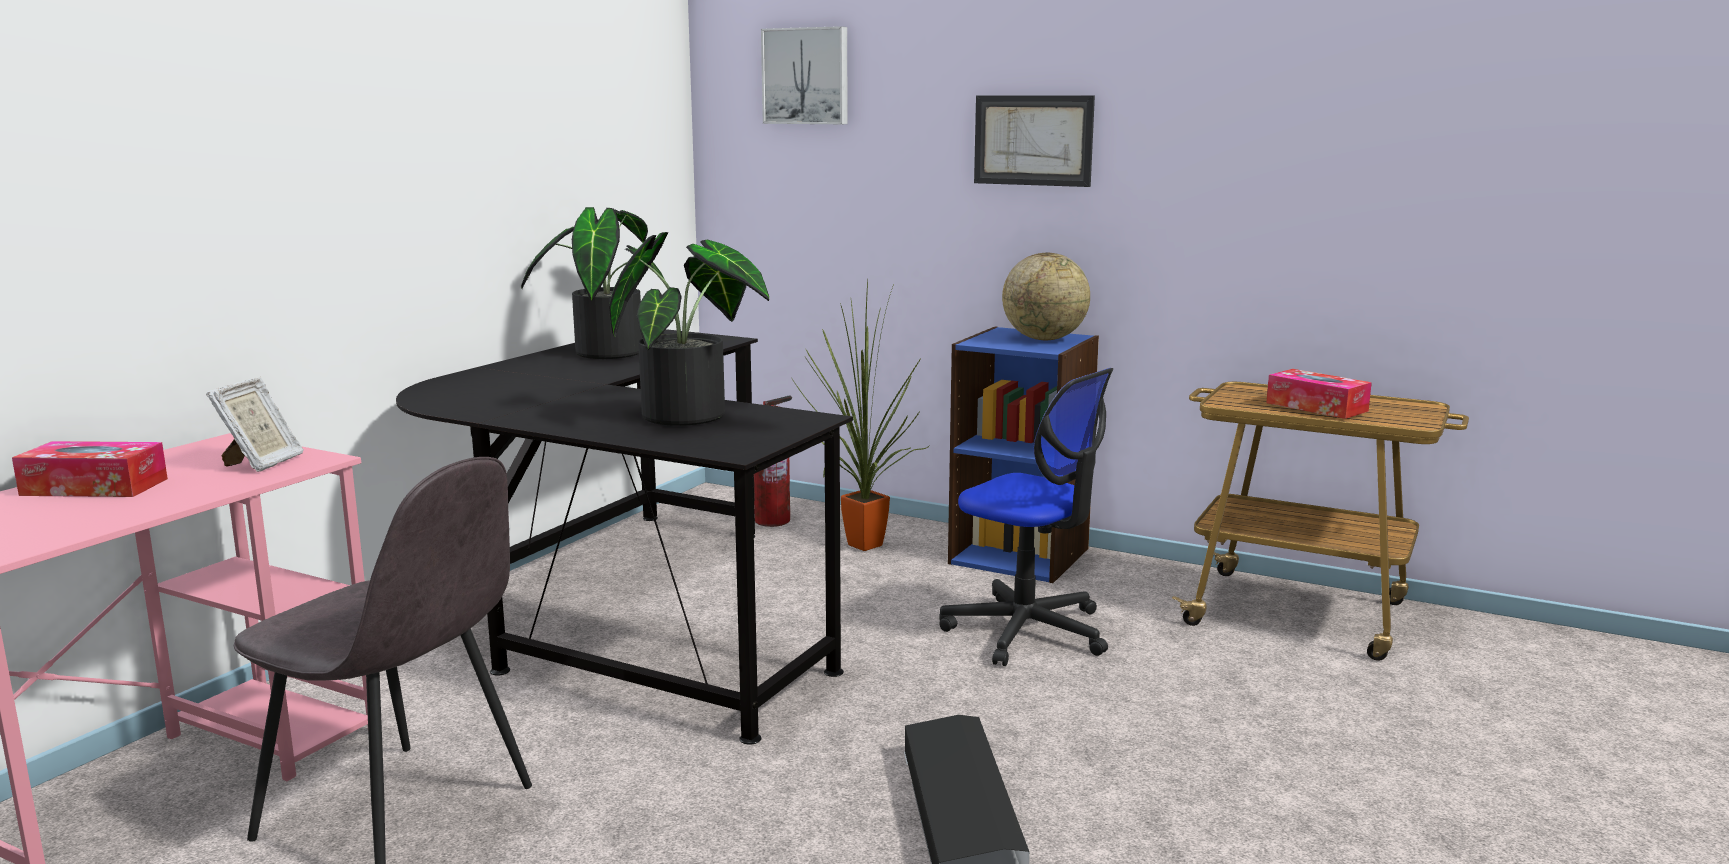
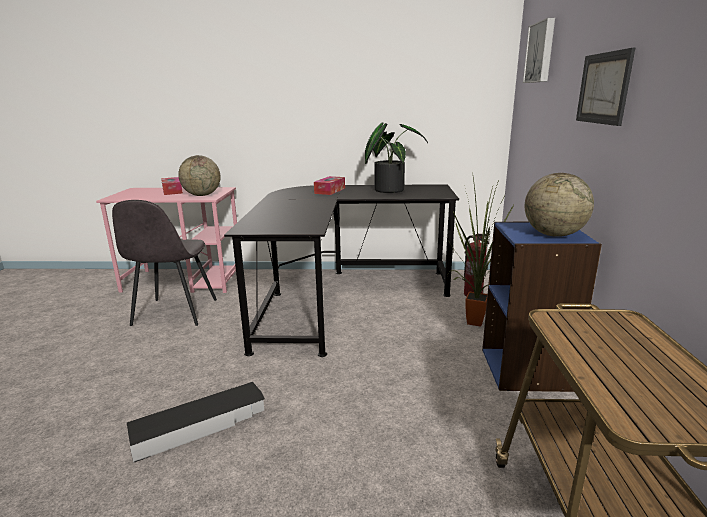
camera: 65 degrees right, 5 degrees up
(261, 463) = (202, 195): picture frame -> globe
(693, 415) = (298, 215): potted plant -> none
(1027, 631) = (418, 397): office chair -> none
(1316, 407) = (607, 357): tissue box -> tissue box (330, 191)

